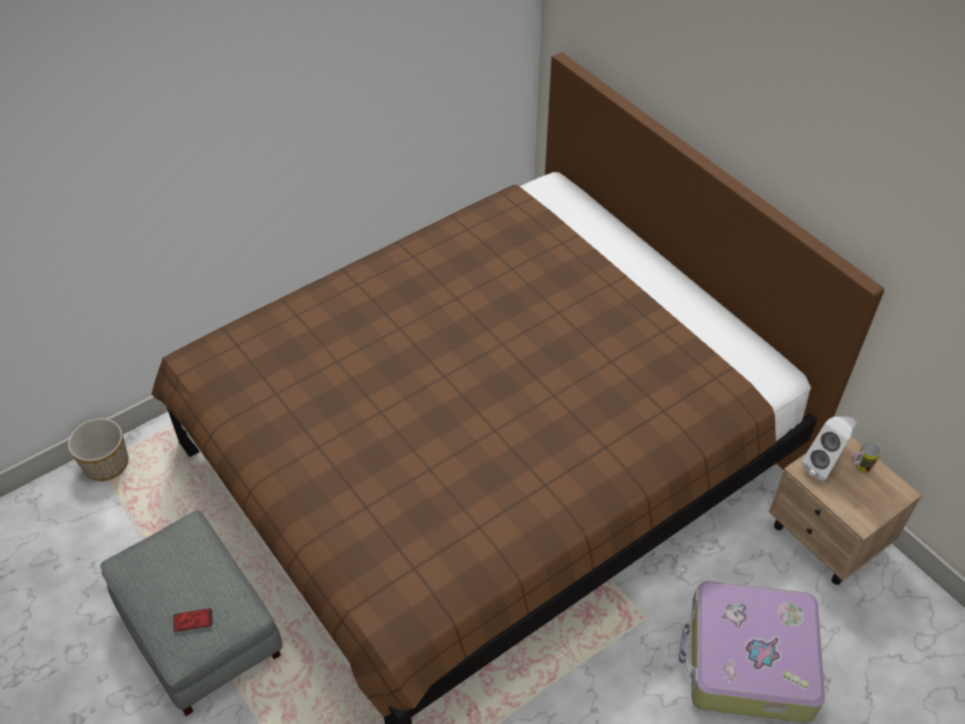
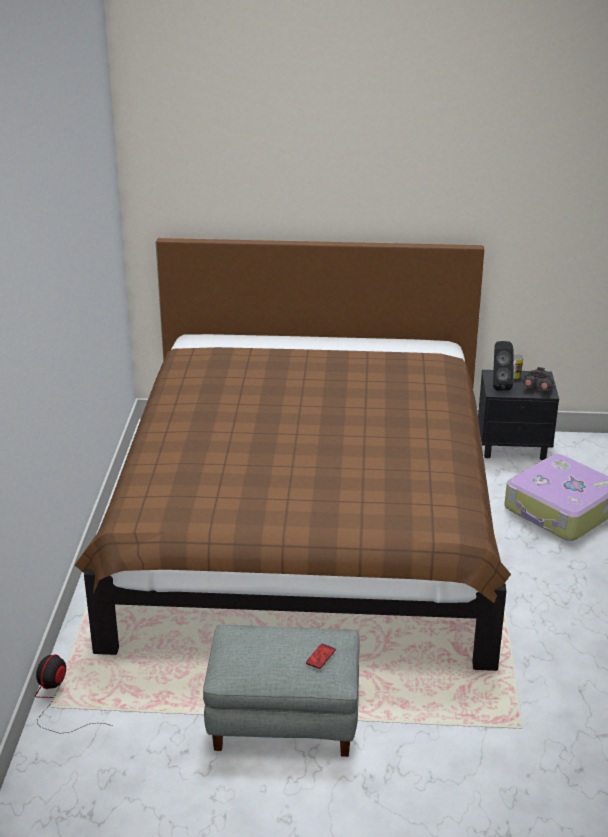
camera: 50 degrees left, 20 degrees down
(106, 463) = (58, 702): planter -> fan
(824, 466) = (499, 385): white speaker -> black speaker
(827, 539) = (514, 447): beige nightstand -> black nightstand
(861, 505) = (537, 389): none -> grey binoculars

